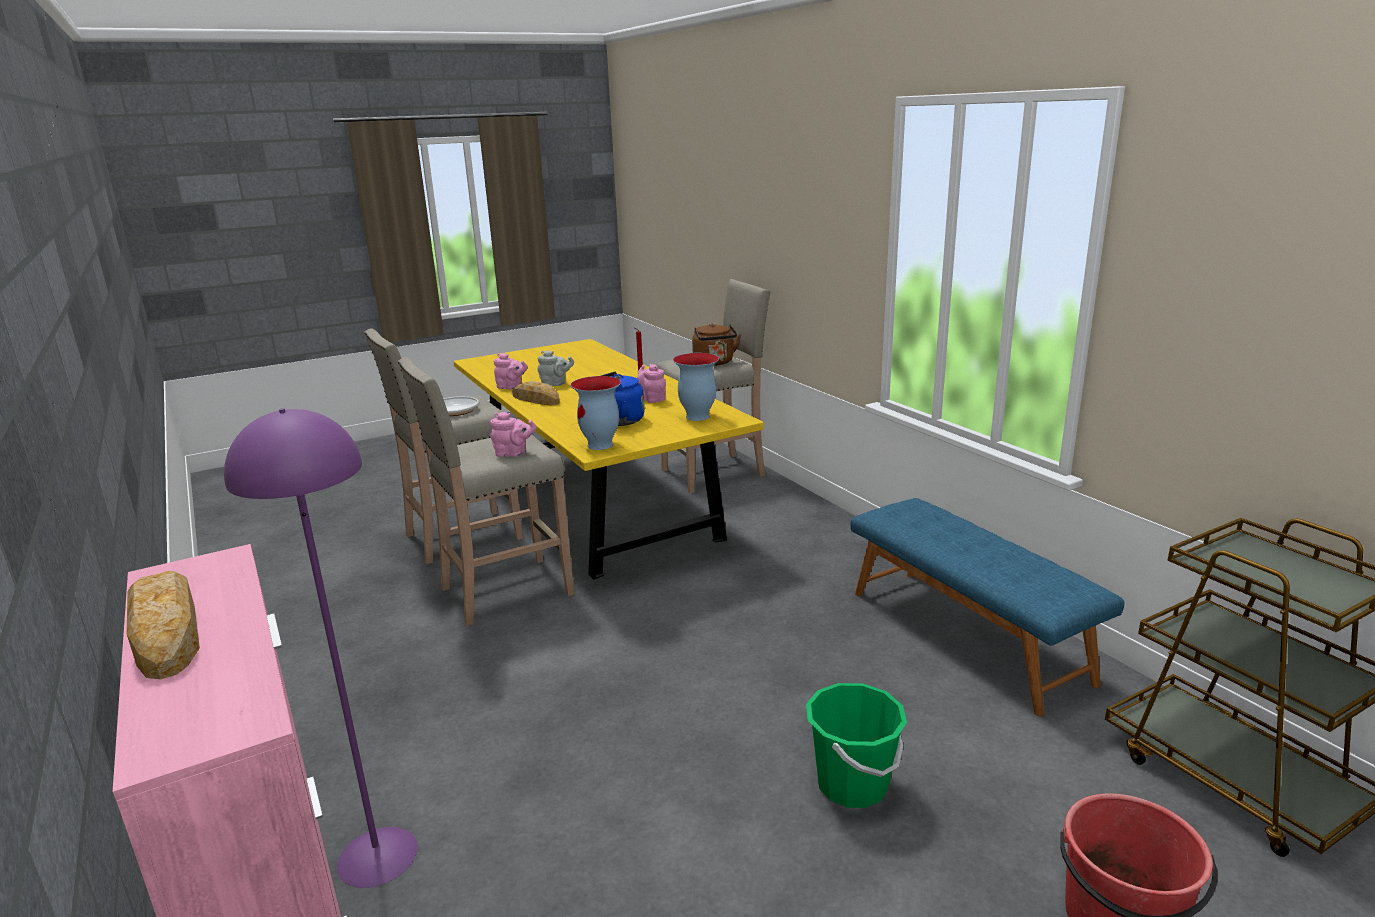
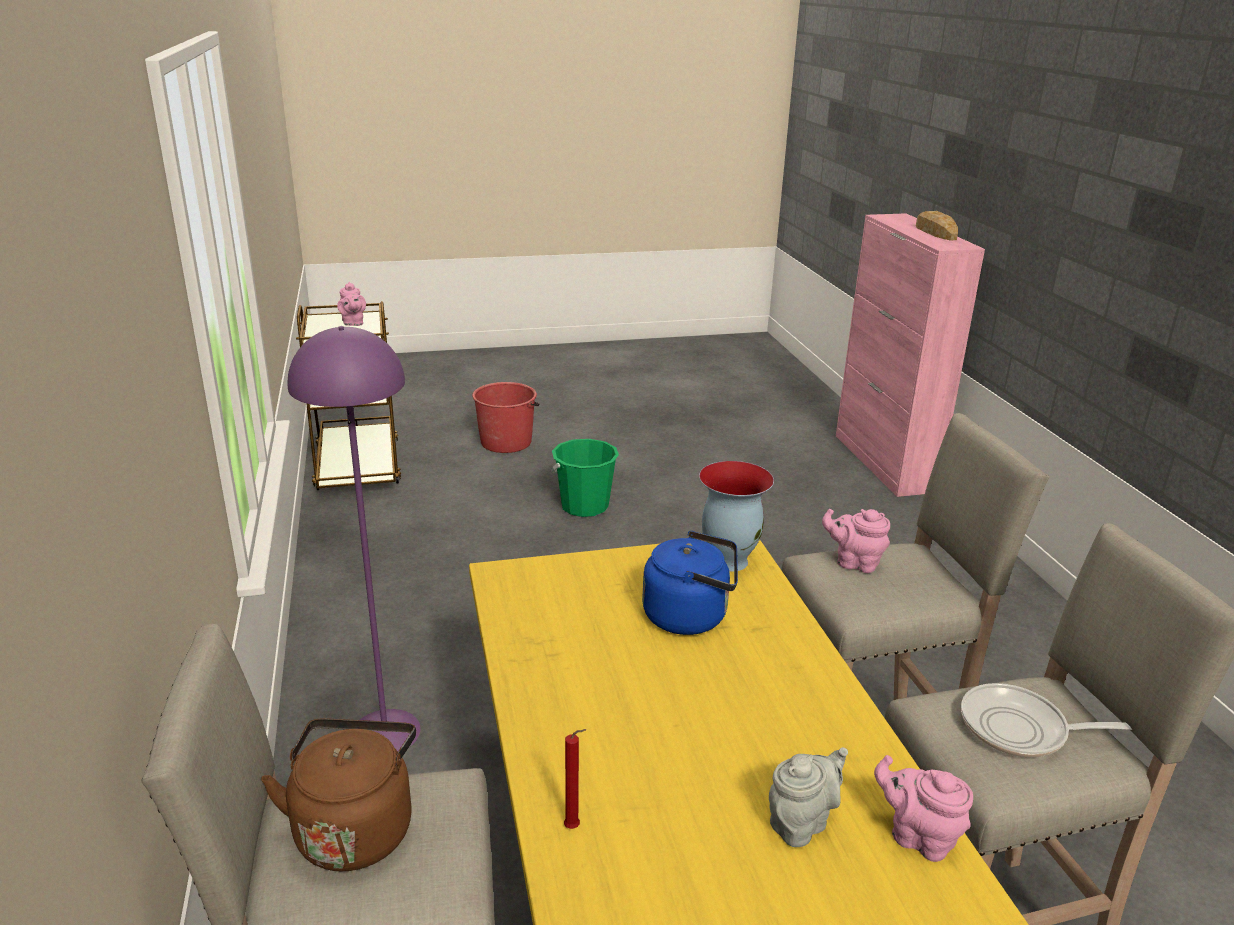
camera: 165 degrees left, 5 degrees up
(376, 856) = (903, 531): purple floor lamp -> purple floor lamp (386, 732)
(536, 399) = (842, 744): bread -> none
(555, 384) = (801, 822): grey teapot -> grey teapot turned 120 degrees clockwise
(652, 399) = (601, 678): pink teapot -> pink teapot (353, 323)
(696, 417) = (557, 597): vase -> none
(967, 635) = (380, 576): blue bench -> none

